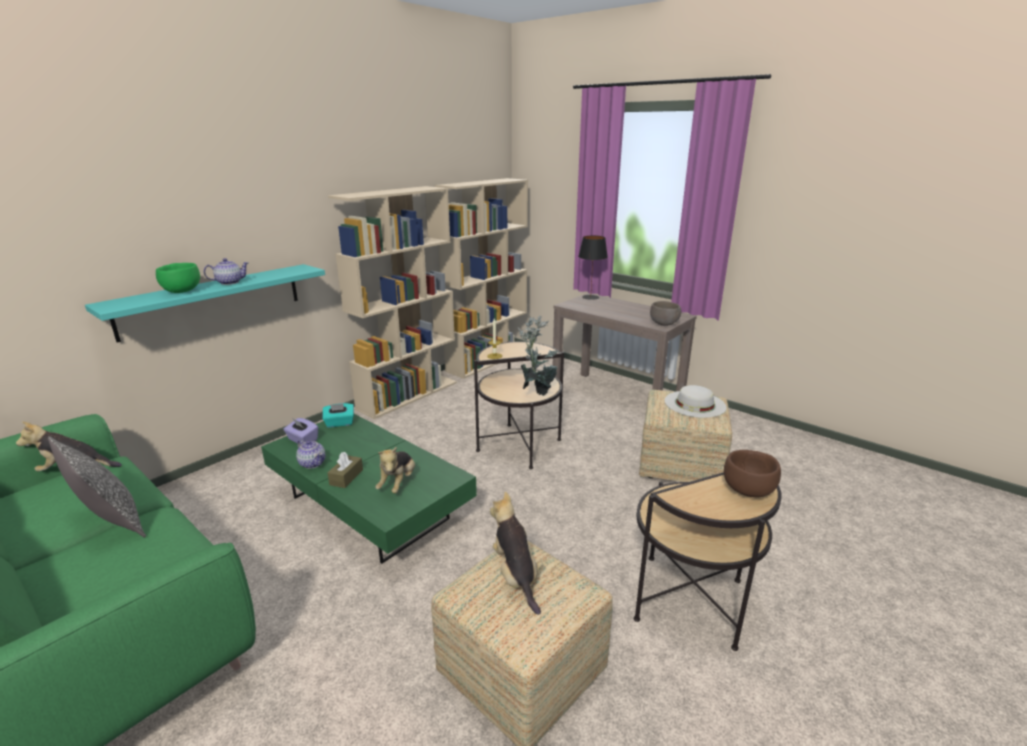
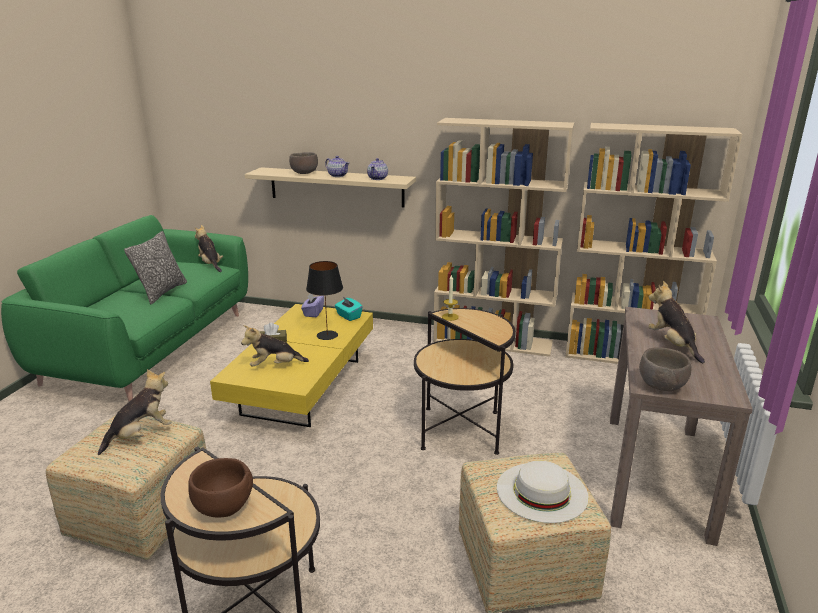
camera: 65 degrees right, 0 degrees up
(182, 291) = (304, 173): green bowl -> brown bowl
(212, 300) = (336, 187): turquoise shelf -> beige shelf
(312, 463) = (284, 327): teapot -> teapot (378, 178)
(368, 508) = (302, 386): green coffee table -> yellow coffee table
(537, 392) = (453, 374): potted plant -> none
(590, 297) = (698, 320): black table lamp -> black table lamp (326, 335)
(616, 309) = (672, 345): none -> plush toy

